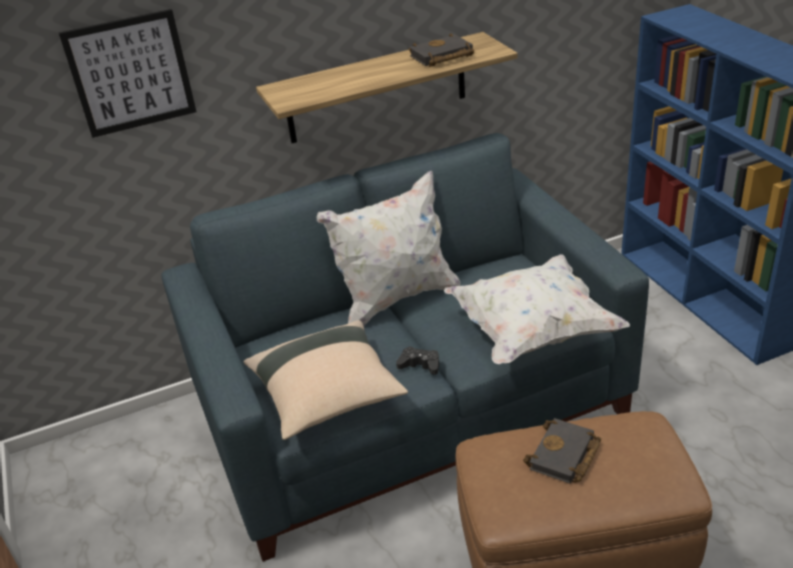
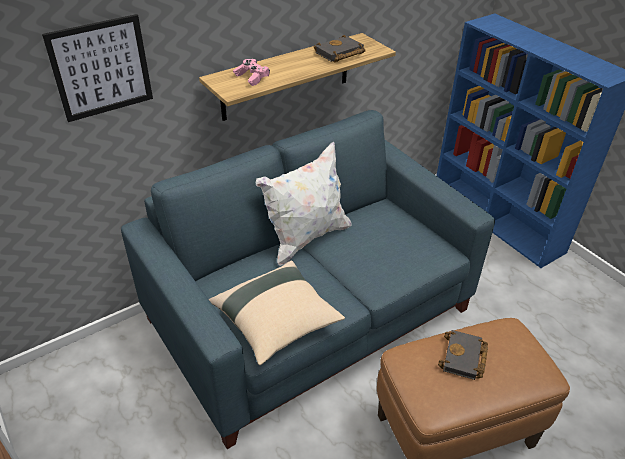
camera: 15 degrees left, 5 degrees up
(319, 86) = (252, 77): none -> pink game controller
(420, 365) = (340, 292): black game controller -> none
(532, 331) = (415, 261): white pillow -> none

